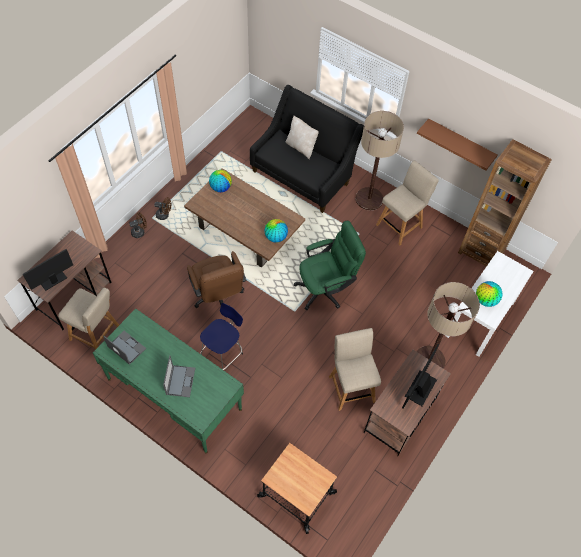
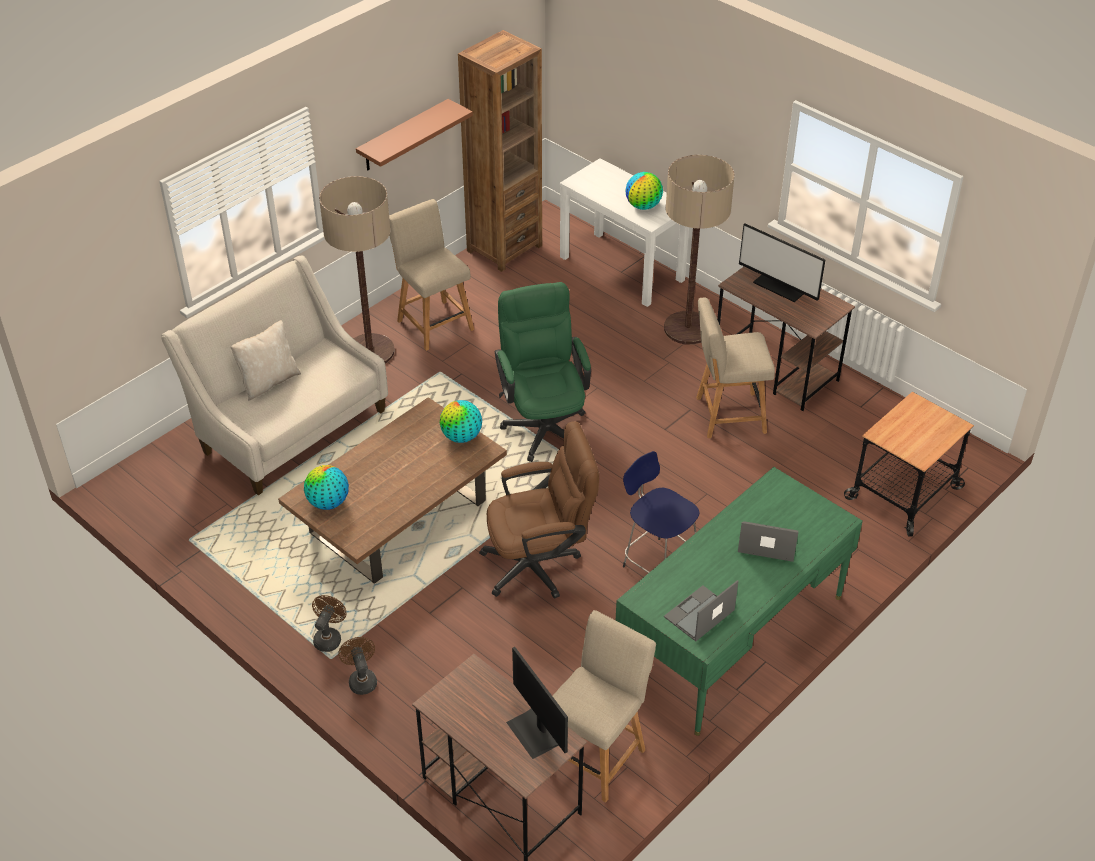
camera: 80 degrees left, 15 degrees down
(303, 174) = (288, 427): black sofa -> beige sofa

